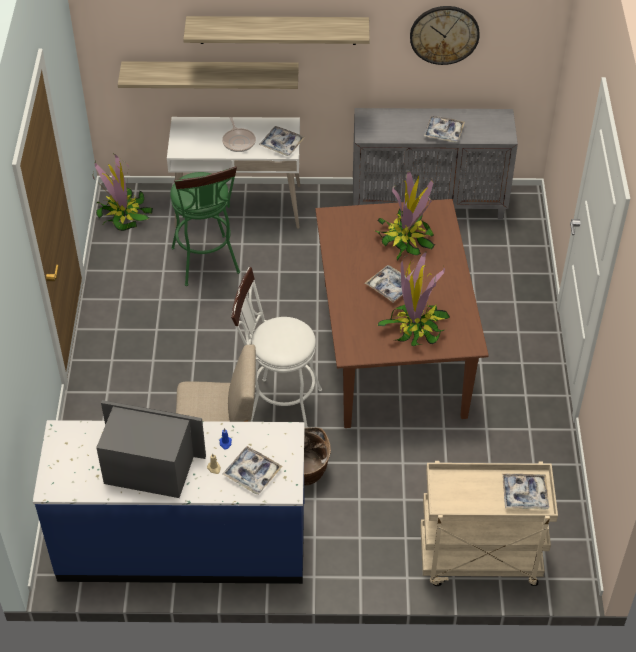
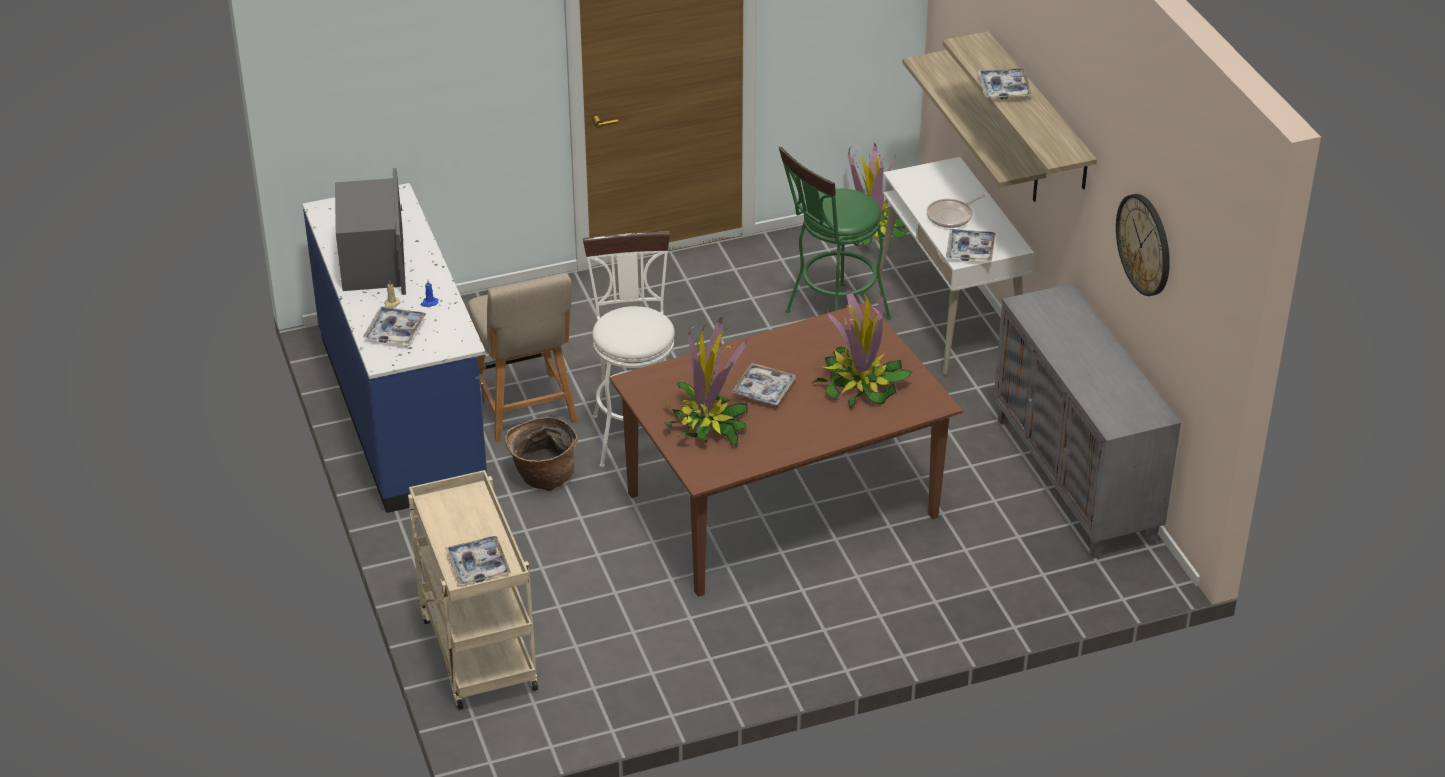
camera: 70 degrees right, 10 degrees down
(443, 132) = (1079, 369): tray -> tray (1004, 89)

